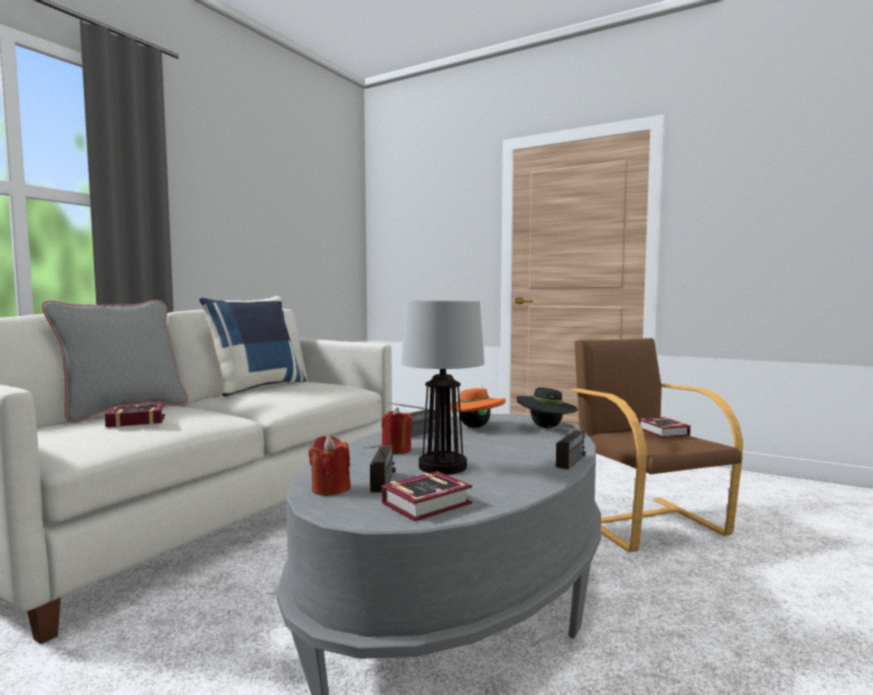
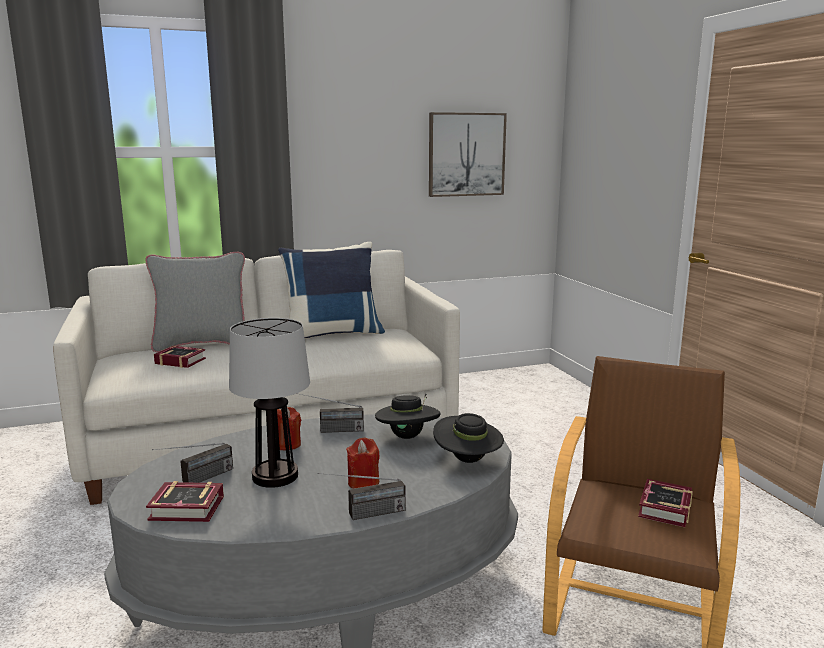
camera: 40 degrees right, 10 degrees up
(307, 235) = (466, 154): none -> picture
(330, 489) = (170, 469): red candle -> red candle (363, 483)
(475, 427) = (407, 437): orange hat -> black hat

